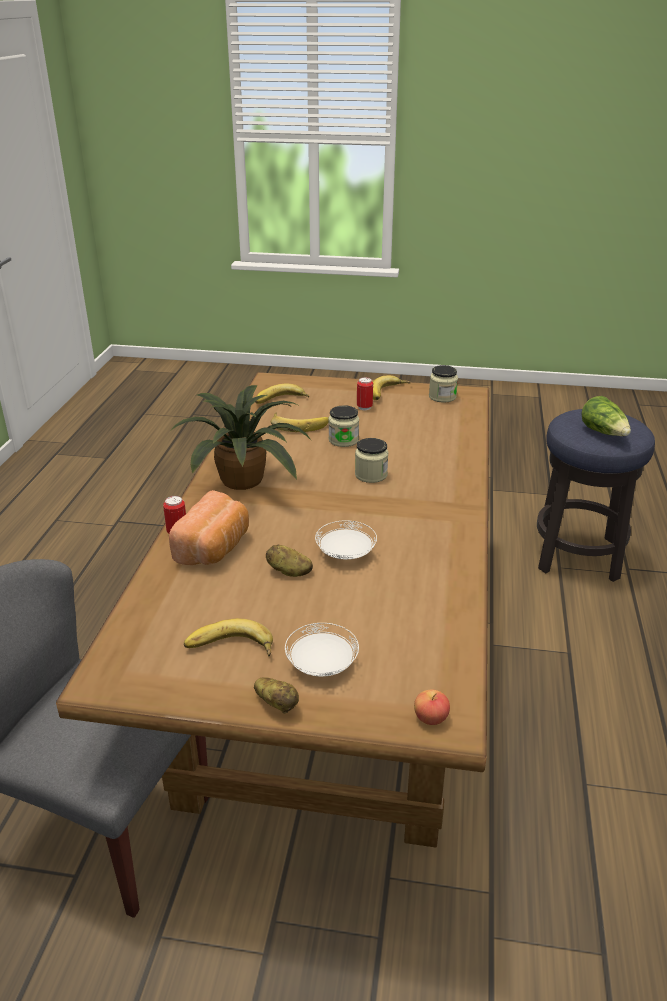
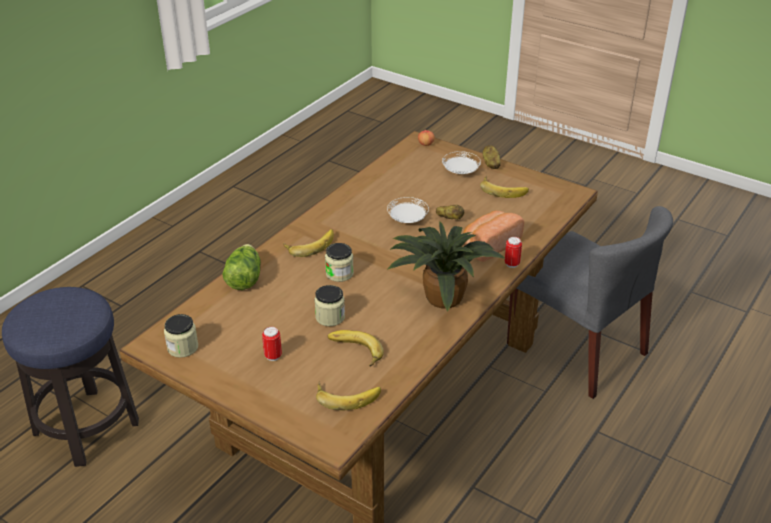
camera: 155 degrees left, 5 degrees up
(388, 392) = (227, 372): banana -> banana (310, 244)
(604, 433) = (68, 304): lettuce -> lettuce (244, 278)

